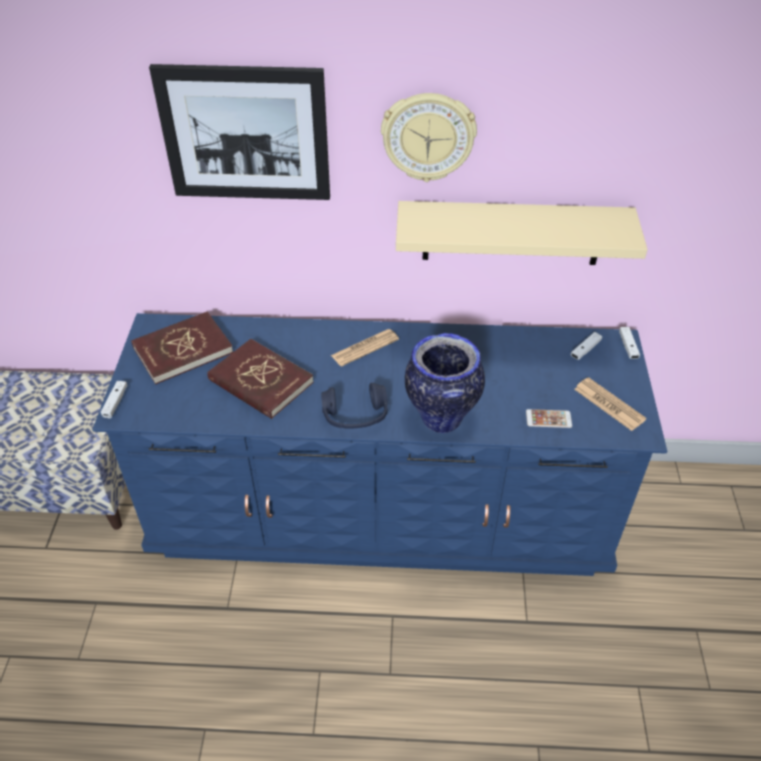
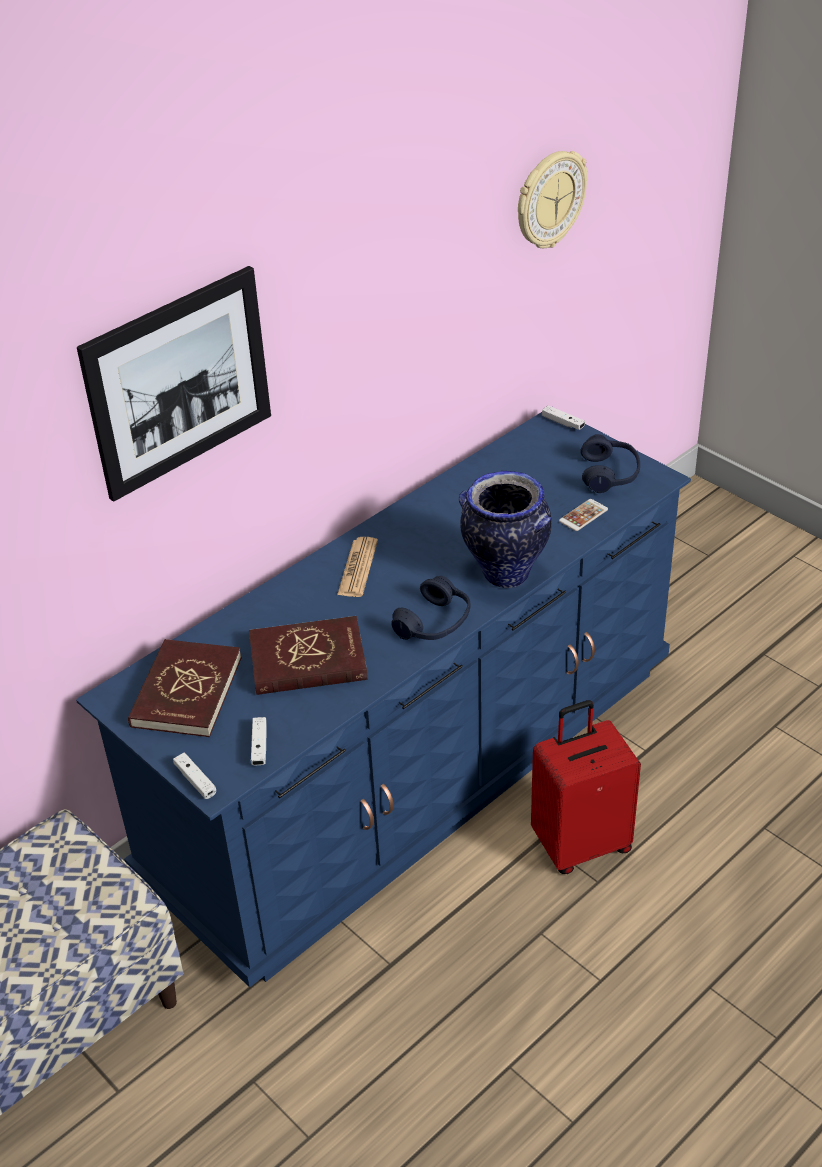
camera: 45 degrees left, 5 degrees down
(411, 640) = (580, 843): none -> red suitcase
(428, 137) = (349, 294): wall clock -> wall clock (549, 200)
(512, 233) = (432, 361): beige shelf -> none
(585, 350) = (536, 446): white game controller -> white game controller (259, 746)
(609, 404) = (609, 474): newspaper -> blue headphones

